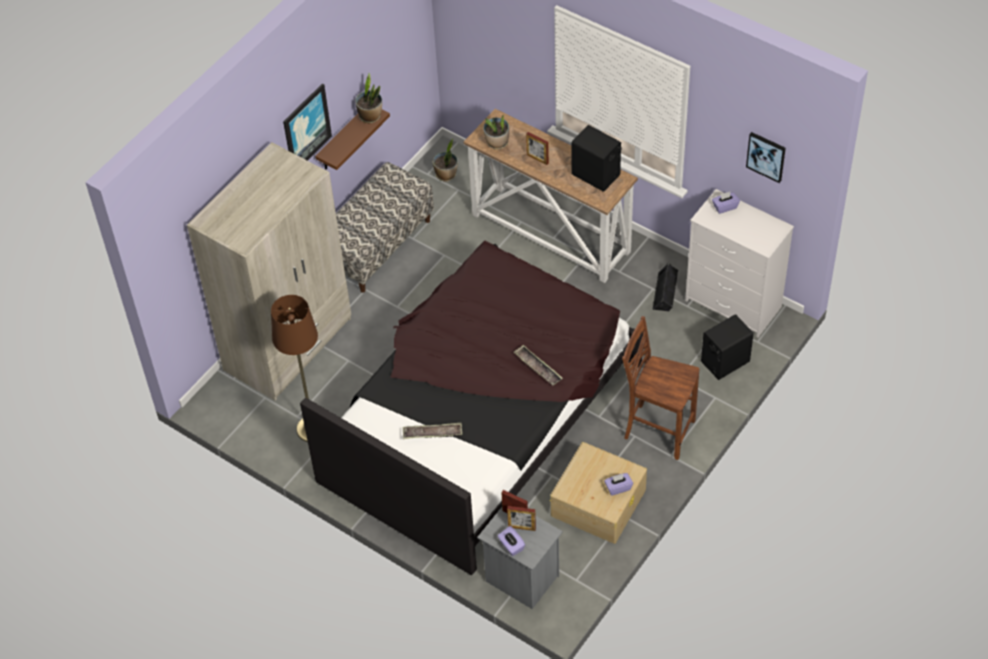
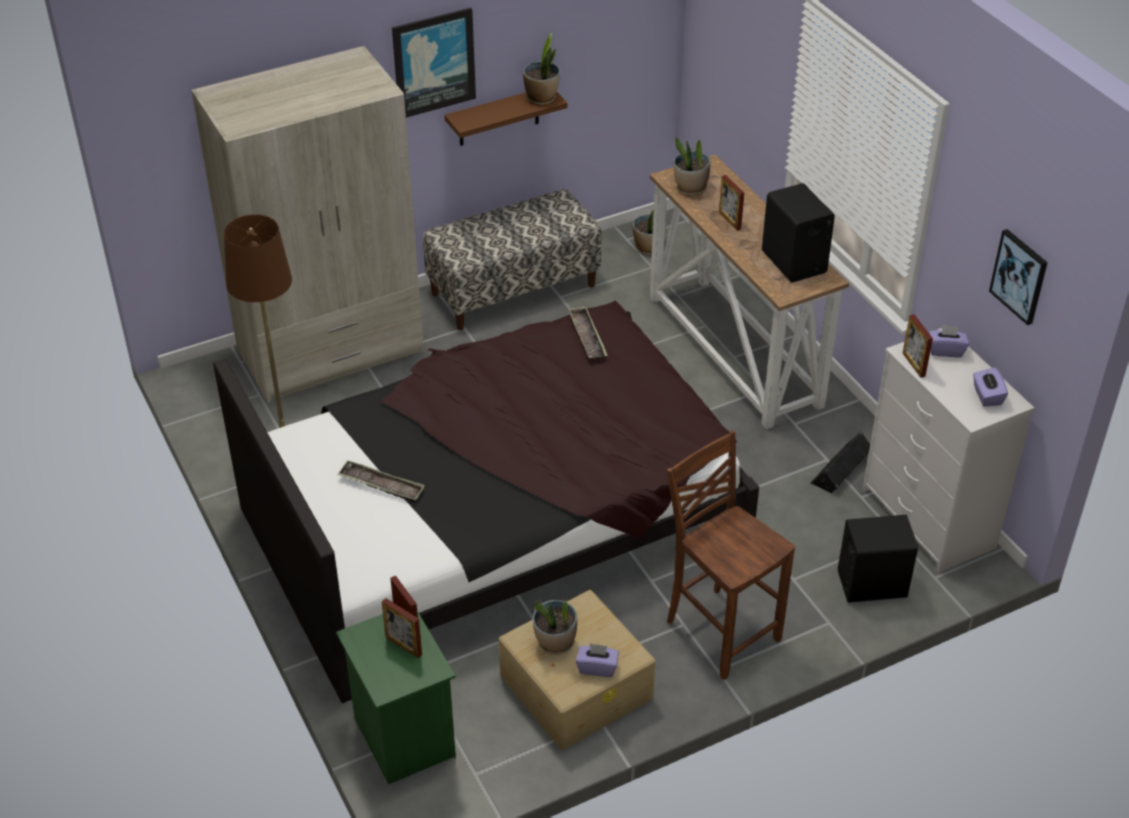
camera: 25 degrees right, 10 degrees down
(511, 546) = (371, 663): purple tissue box -> purple tissue box (987, 396)
(521, 579) = (402, 738): grey nightstand -> green nightstand
(538, 367) = (573, 461): tray -> tray (587, 337)
(585, 483) = (555, 643): none -> potted plant
(712, 224) = (913, 364): none -> picture frame

